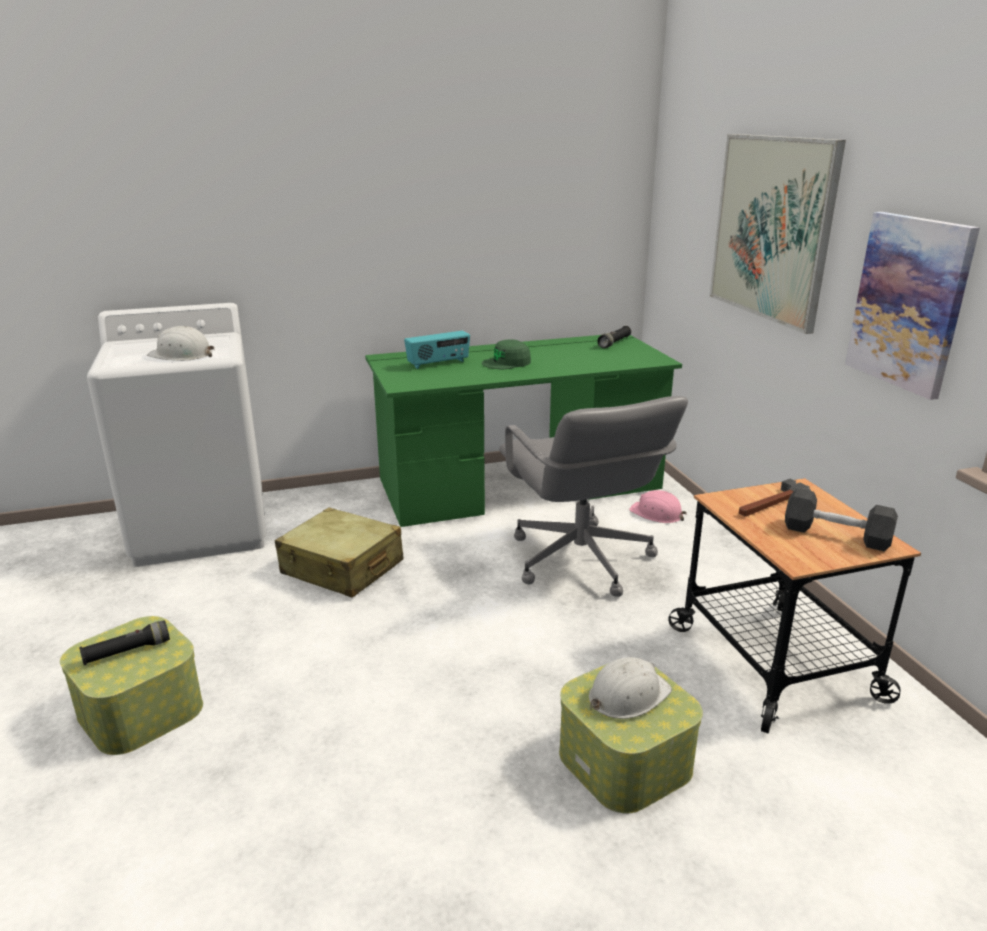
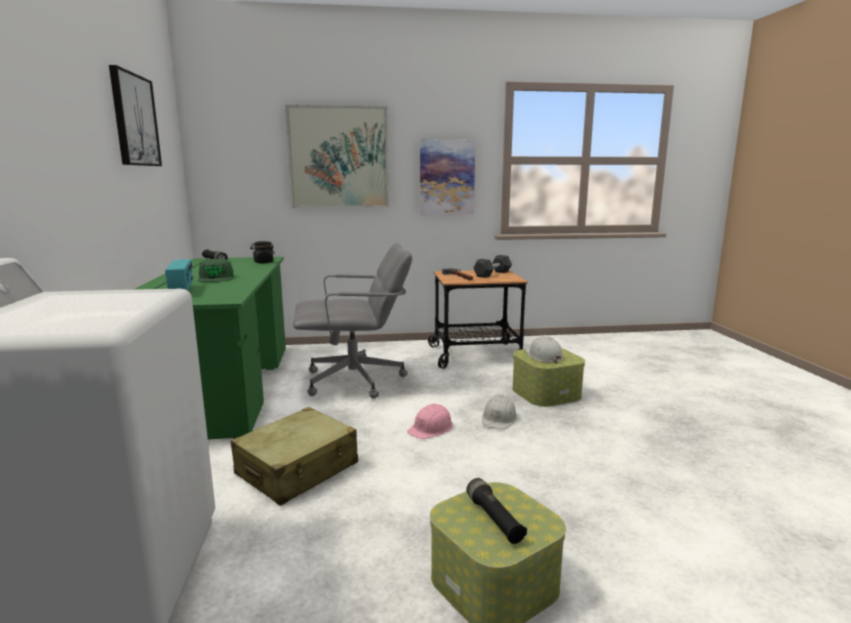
camera: 80 degrees left, 10 degrees down
(181, 355) = (121, 303): white hard hat -> white hard hat (499, 418)
(507, 171) = (134, 120): none -> picture
(623, 363) = (263, 262): none -> black jar
(657, 513) = (314, 355): pink hard hat -> pink hard hat (431, 428)

